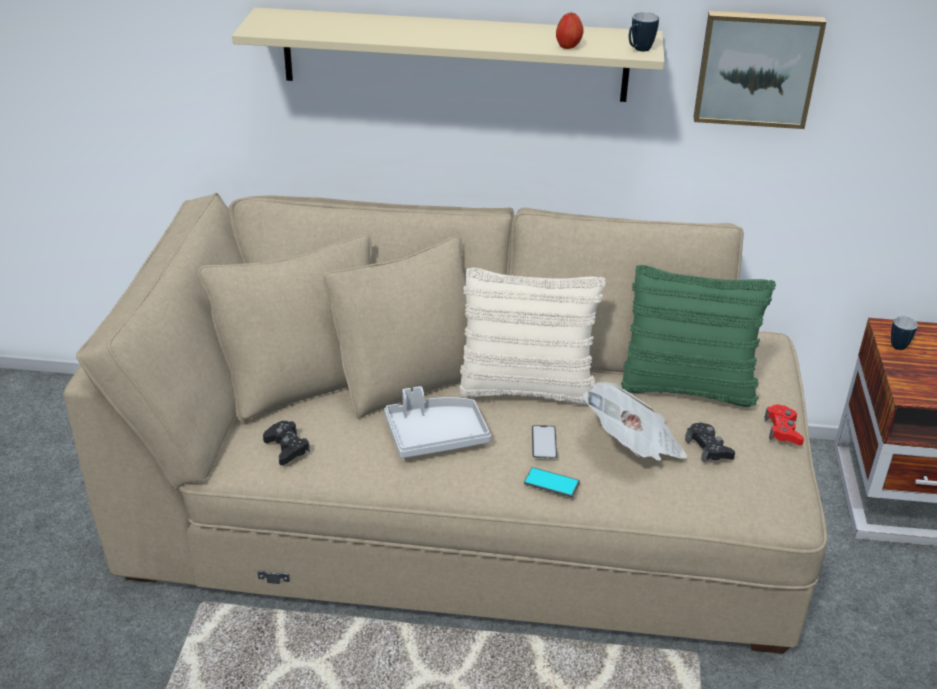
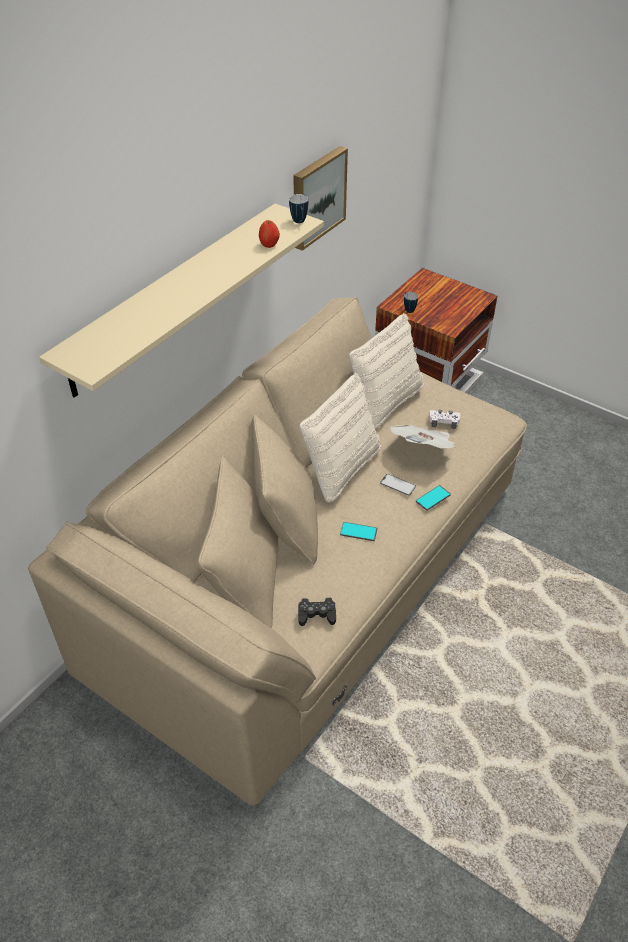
camera: 60 degrees left, 10 degrees up
(435, 436) = (358, 532): grey tray -> phone
(687, 388) = (385, 404): green pillow -> beige pillow
(708, 448) = (444, 421): black game controller -> white game controller
(783, 430) = (443, 387): red game controller -> none

